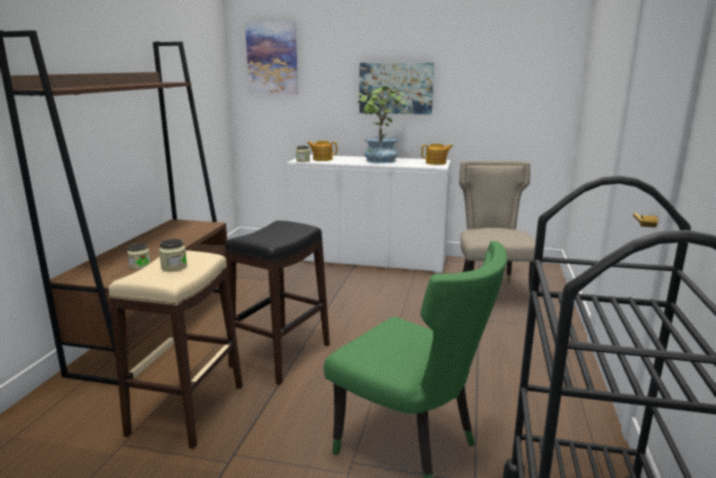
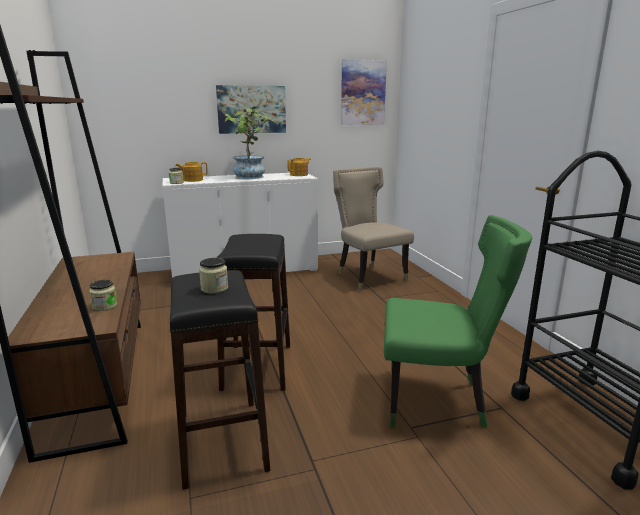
camera: 30 degrees left, 0 degrees up
(187, 409) = (221, 440): beige stool -> black stool
(272, 58) = (119, 79): picture -> picture (362, 93)

